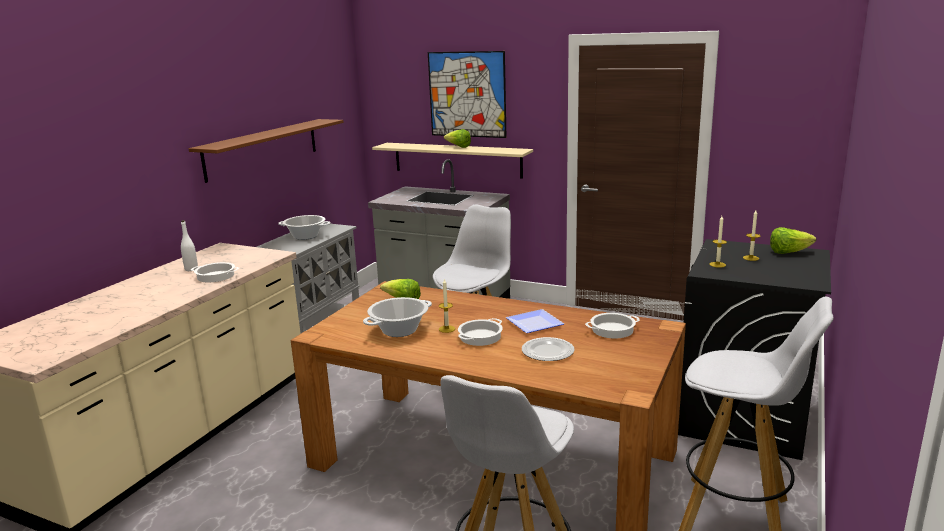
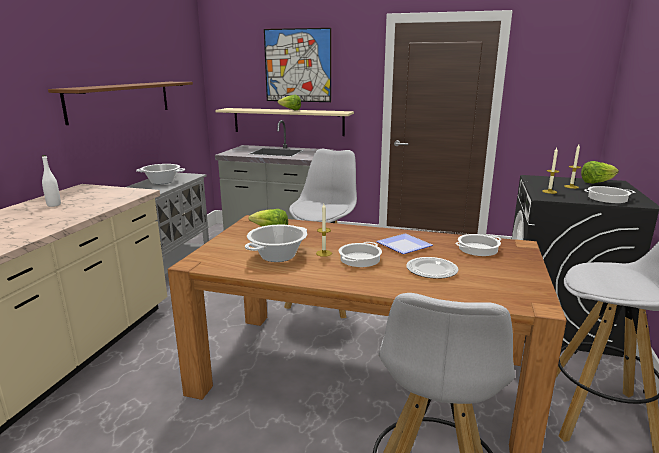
camera: 10 degrees left, 0 degrees up
(215, 276) = (80, 210): cooking pot -> cooking pot (607, 198)

